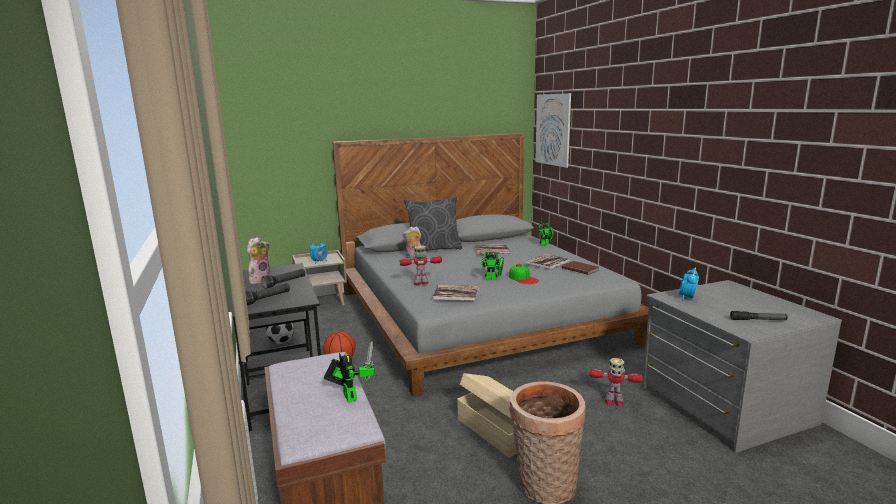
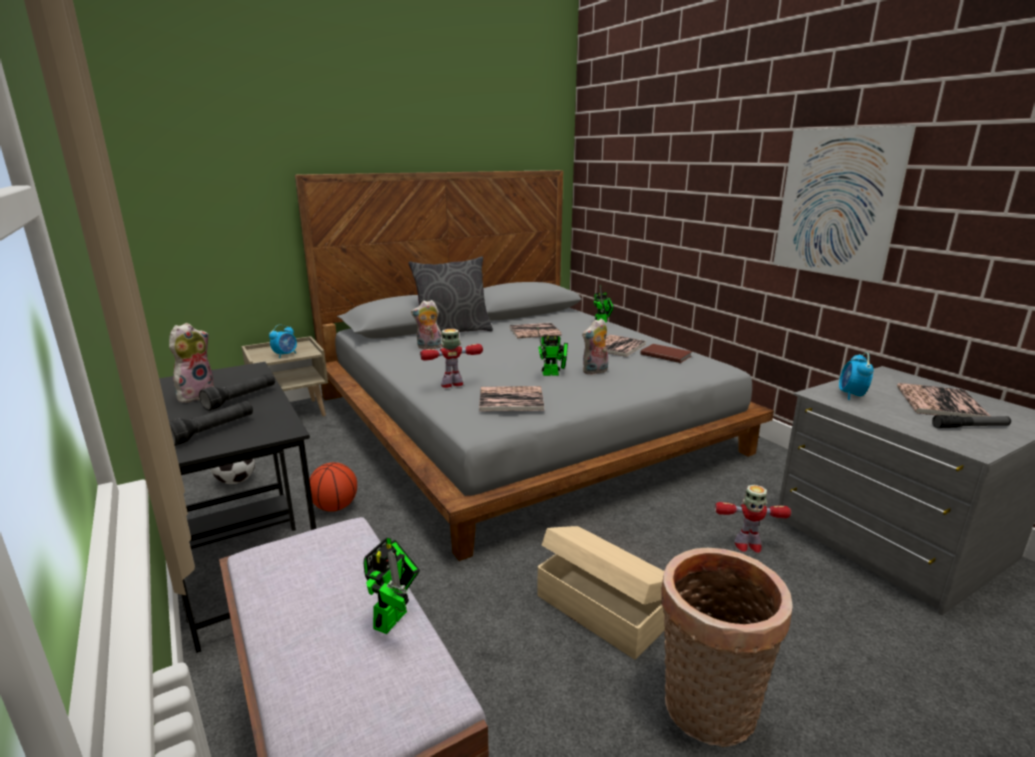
camera: 10 degrees left, 5 degrees up
(349, 395) = (394, 616): toy robot -> toy robot turned 60 degrees clockwise
(523, 278) = (595, 372): cap -> plush toy
(553, 129) = (604, 165): picture -> picture (837, 203)
(749, 305) = (939, 403): none -> book

